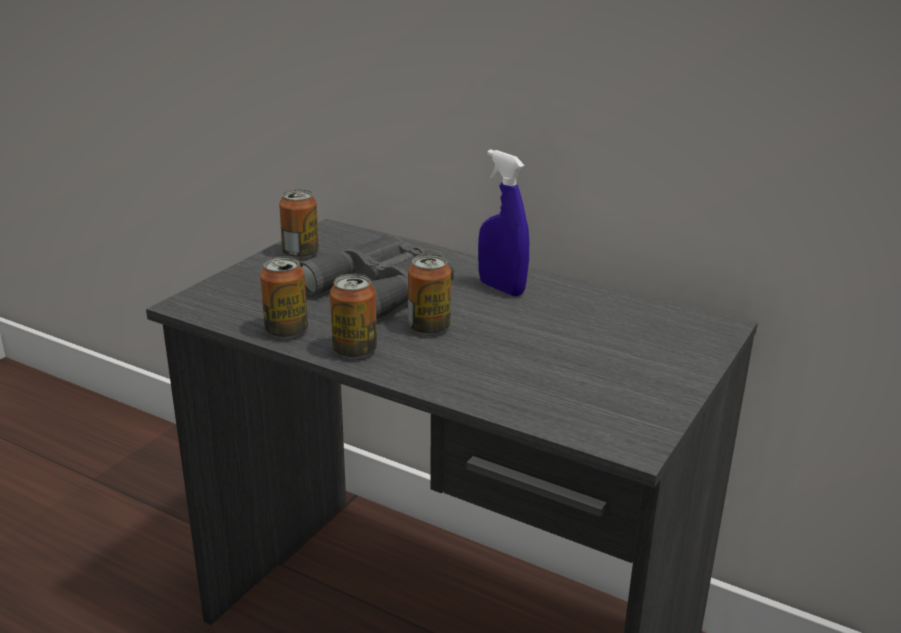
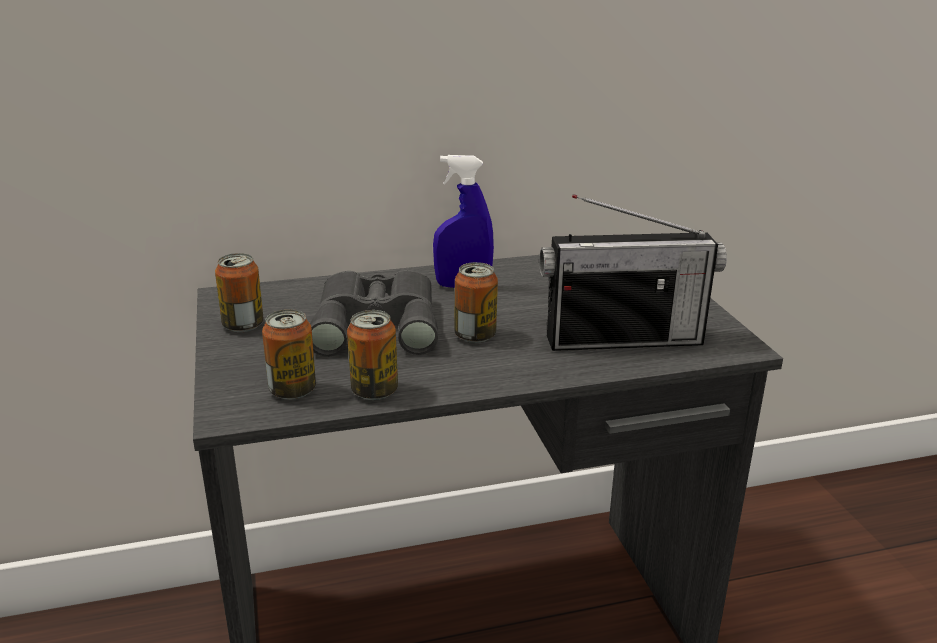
camera: 45 degrees left, 0 degrees up
(354, 351) = (460, 378): can -> can (292, 390)
(538, 385) = (623, 339): none -> radio

